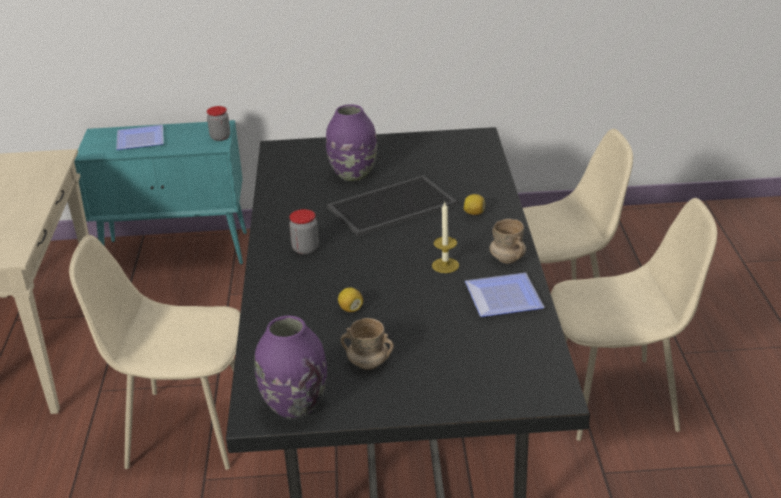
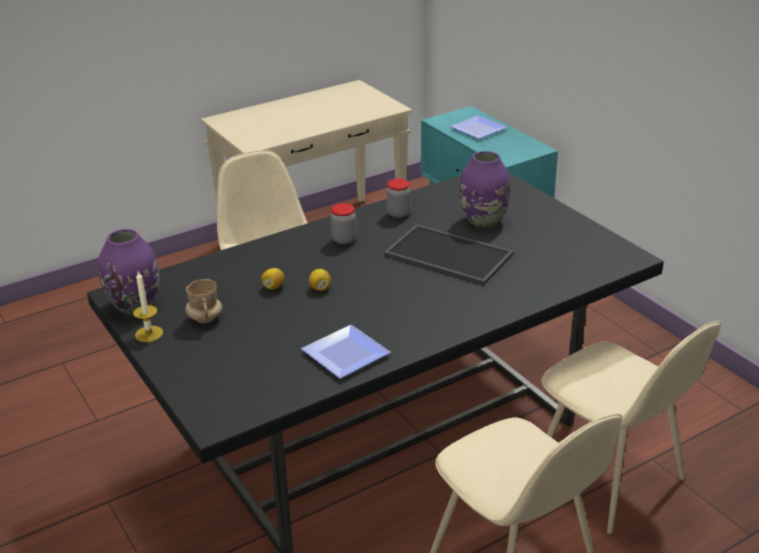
camera: 60 degrees right, 0 degrees up
(220, 137) = (521, 156): jar -> jar (398, 213)
(445, 265) = (374, 310): candle -> candle (149, 334)
(474, 213) = (477, 298): lemon -> lemon (320, 288)
(507, 258) = (413, 338): beige mug -> none

